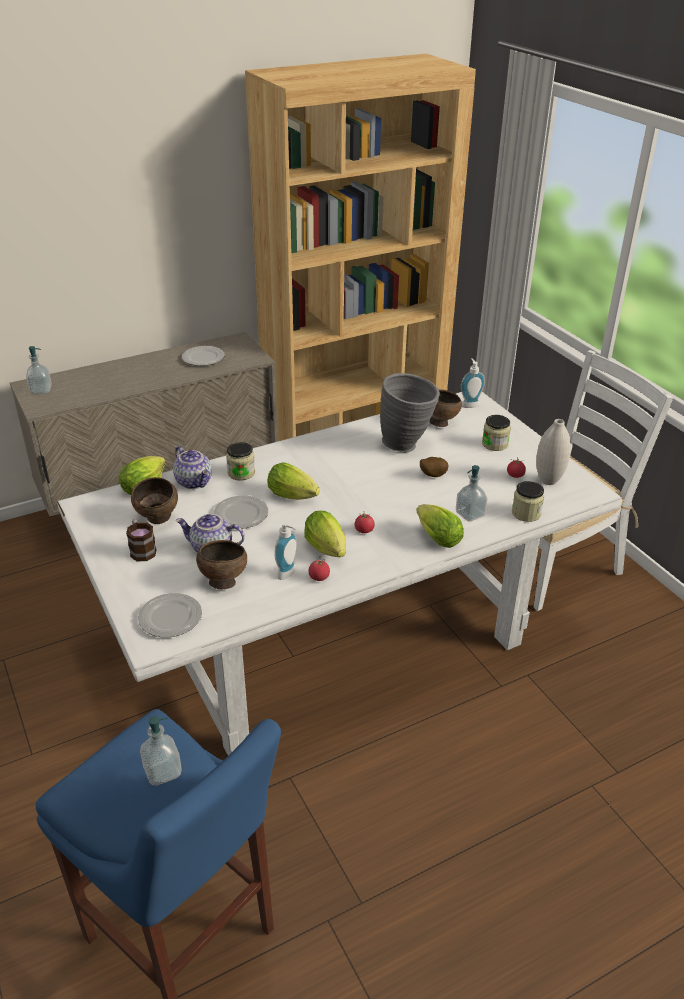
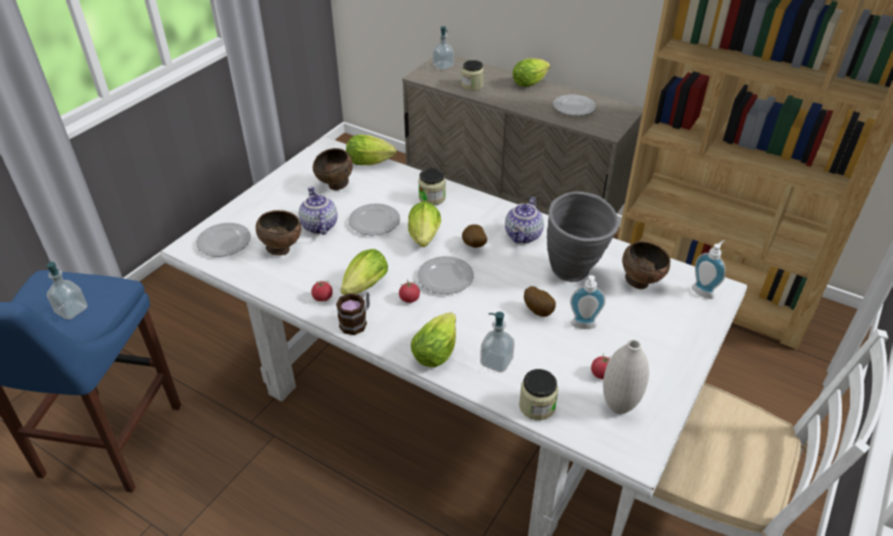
camera: 60 degrees right, 5 degrees up
(137, 360) = (531, 82): none -> lettuce
(141, 549) = (294, 195): mug -> mug (357, 321)
(195, 482) = (398, 181): teapot -> teapot (524, 236)
(289, 574) = (315, 279): soap dispenser -> soap dispenser (583, 327)
(329, 476) = (473, 246): none -> potato
(355, 503) = (446, 278): none -> plate
(495, 444) = (646, 337): jar -> jar (472, 85)

